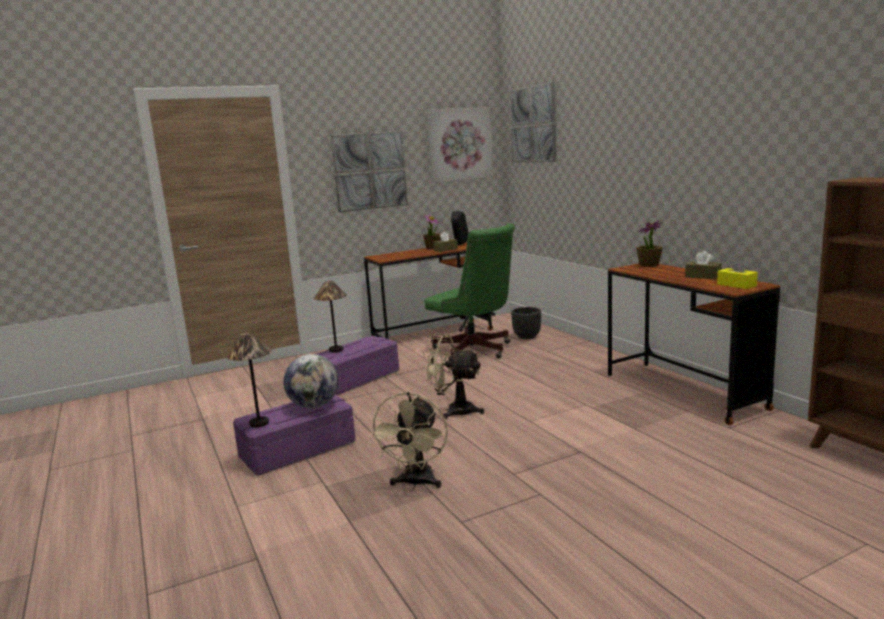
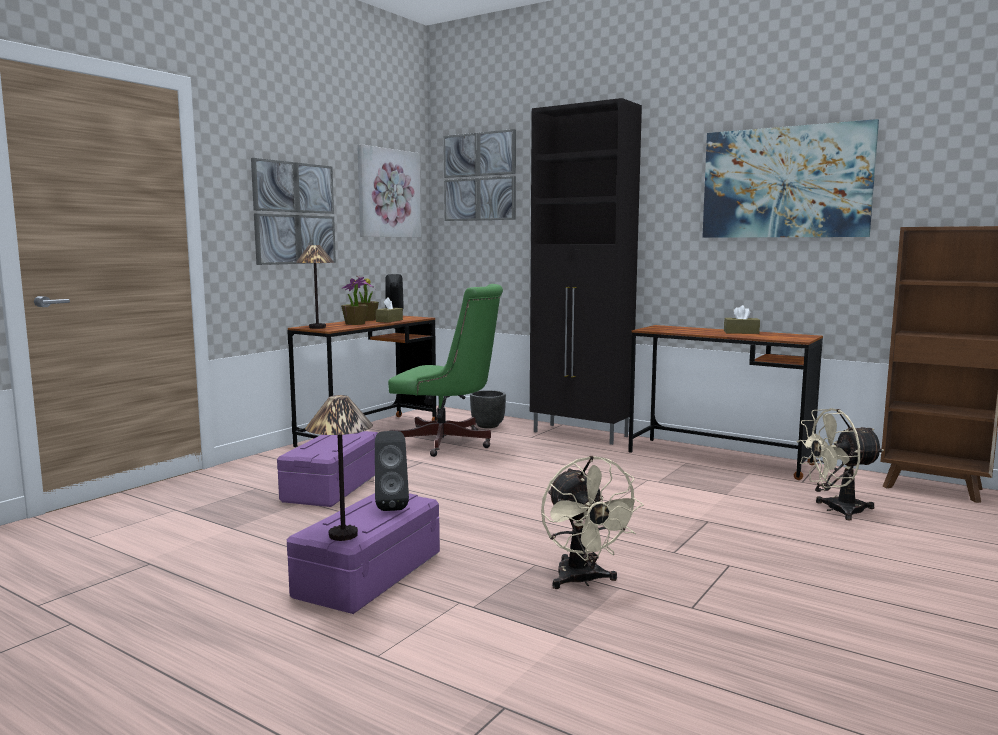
camera: 30 degrees left, 5 degrees down
(314, 406) = (391, 506): globe -> black speaker
(336, 350) = (310, 447): table lamp -> table lamp (317, 327)
(453, 411) = (513, 503): beige fan -> beige fan (836, 510)
(591, 353) = (581, 434): none -> black cabinet
(649, 265) = (664, 326): potted plant -> potted plant (355, 324)
(736, 285) = (788, 336): yellow tissue box -> none
(753, 128) = (785, 182): none -> picture

